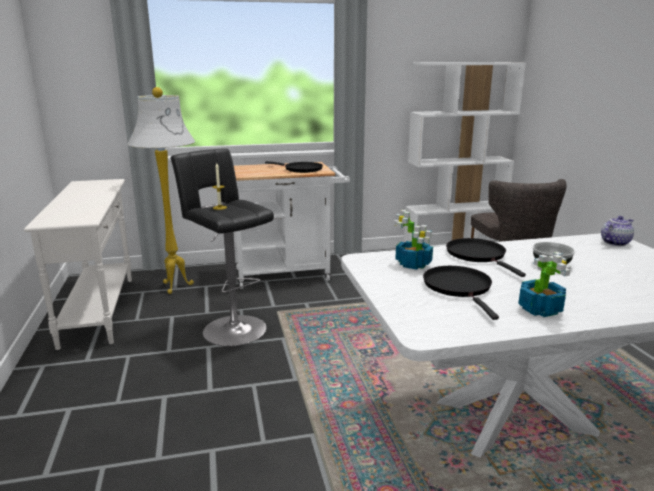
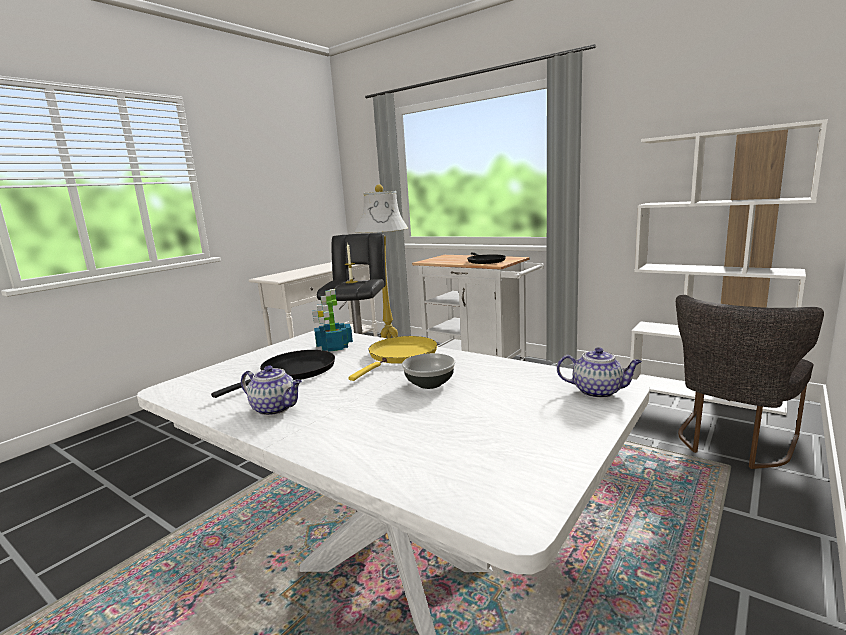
camera: 50 degrees right, 5 degrees down
(478, 255) = (400, 356): black frying pan -> yellow frying pan
(540, 309) = (276, 408): potted plant -> teapot

